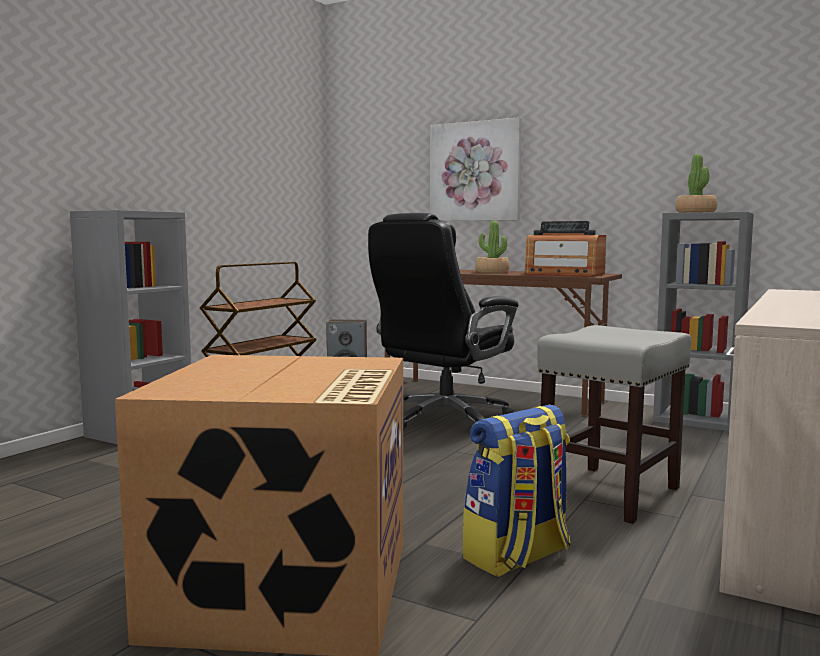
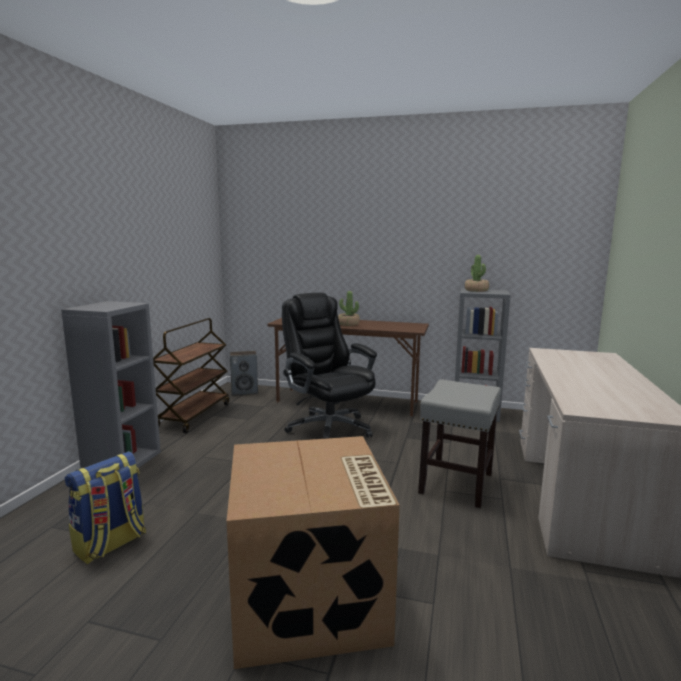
camera: 15 degrees left, 5 degrees up
(443, 420) = (328, 428): black office chair -> black office chair turned 120 degrees clockwise
(475, 172) = (331, 253): picture -> none
(517, 556) = (431, 546): backpack -> backpack (110, 544)
(564, 274) = (397, 327): radio -> none

